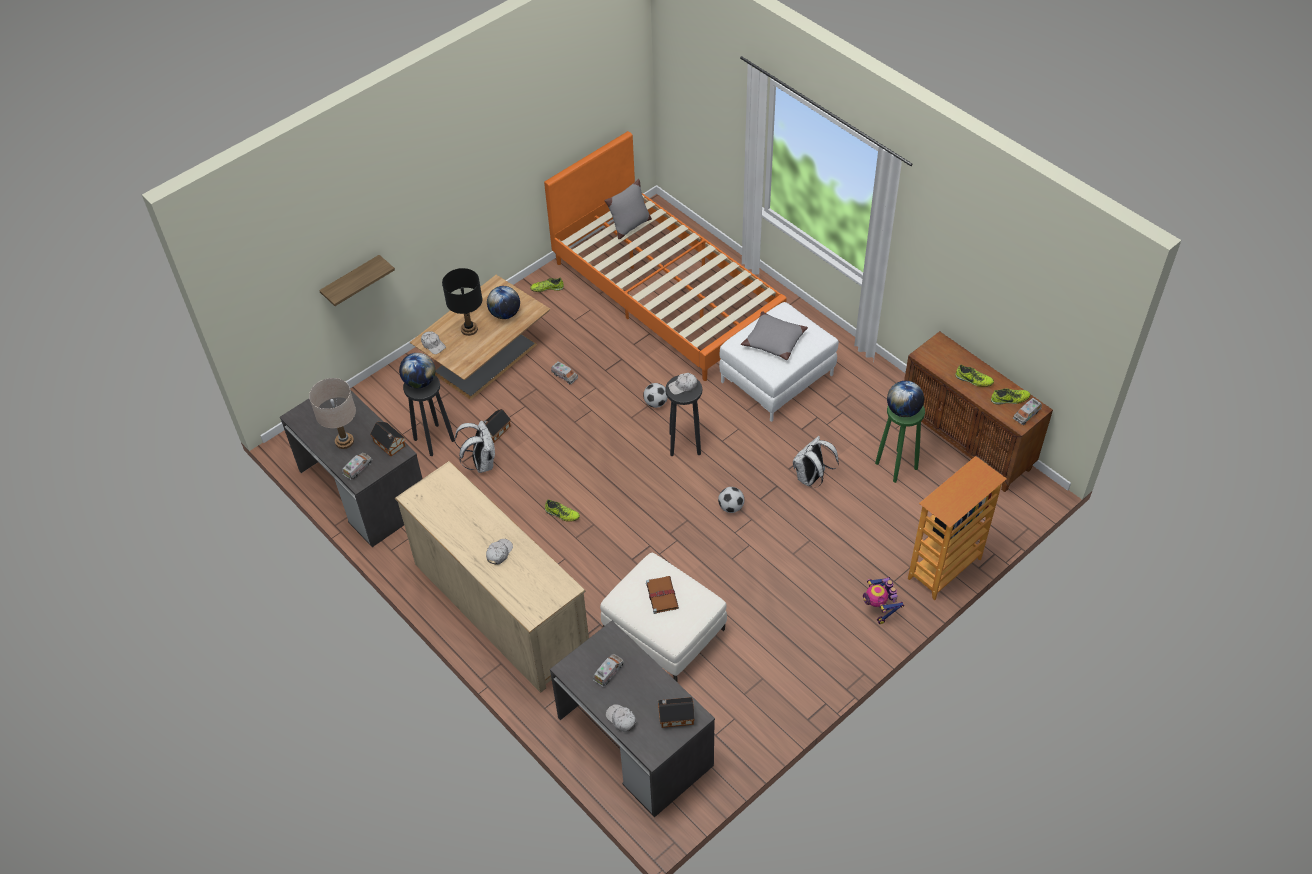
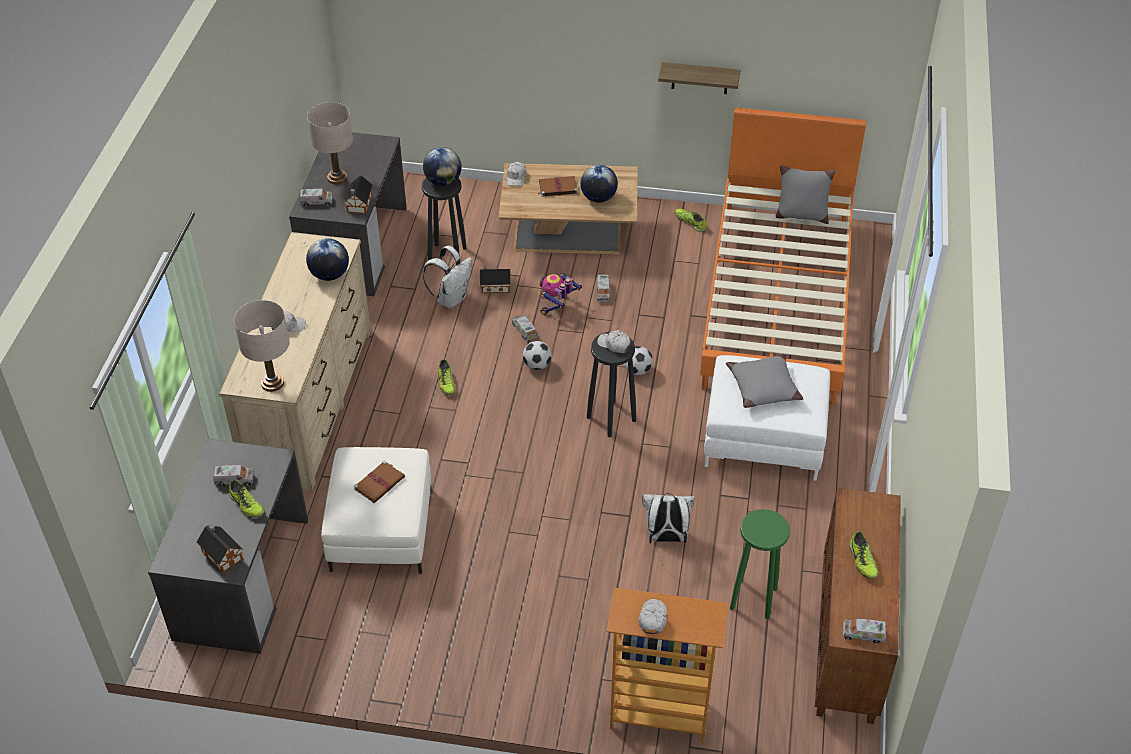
camera: 50 degrees right, 5 degrees down
(352, 282) = (477, 66): shelf -> shelf (700, 78)
(469, 329) = (557, 188): black table lamp -> brown book
(551, 593) = (272, 383): none -> beige table lamp
(556, 440) = (524, 330): none -> toy truck
(621, 719) = (189, 518): white cap -> white cap (652, 619)
(731, 507) = (569, 496): football -> football (537, 365)
(879, 608) = (556, 685): toy robot -> toy robot (557, 306)
(903, 410) = (761, 526): globe -> globe (329, 275)
(1010, 399) = (870, 608): shoe -> shoe (246, 505)

